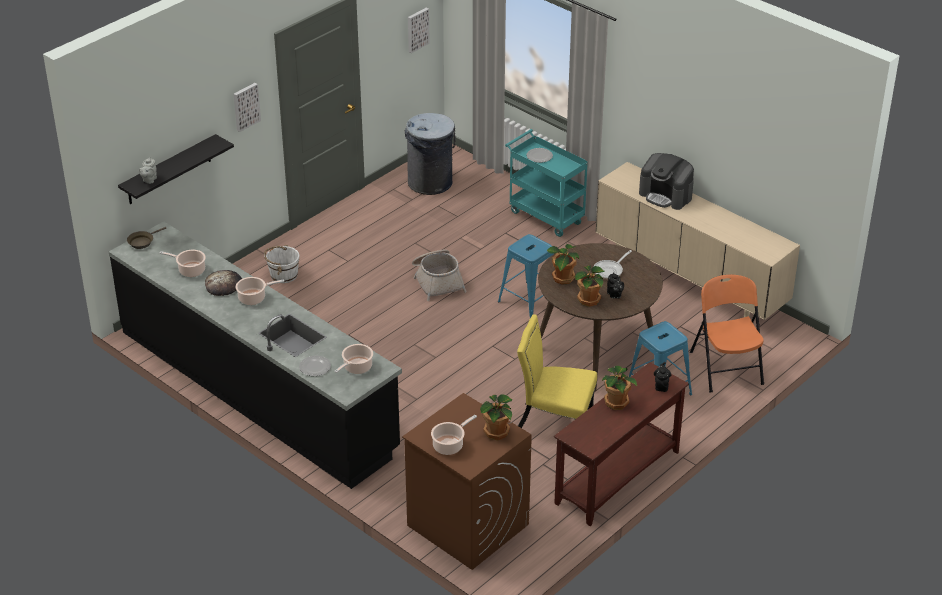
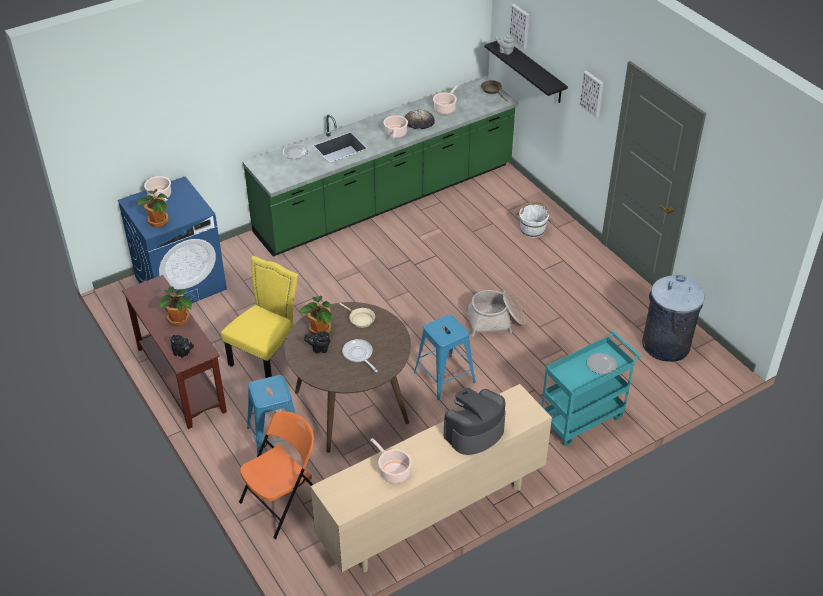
camera: 105 degrees right, 5 degrees up
(257, 389) = (386, 200): black counter -> green counter
(356, 368) = (283, 171): cooking pot -> cooking pot (393, 471)
(417, 29) = (754, 227): picture -> picture (520, 26)
(467, 524) = (181, 283): brown washing machine -> blue washing machine
(562, 278) = (360, 319): potted plant -> beige frying pan
(726, 368) = (284, 502): orange chair -> orange chair turned 45 degrees counterclockwise

